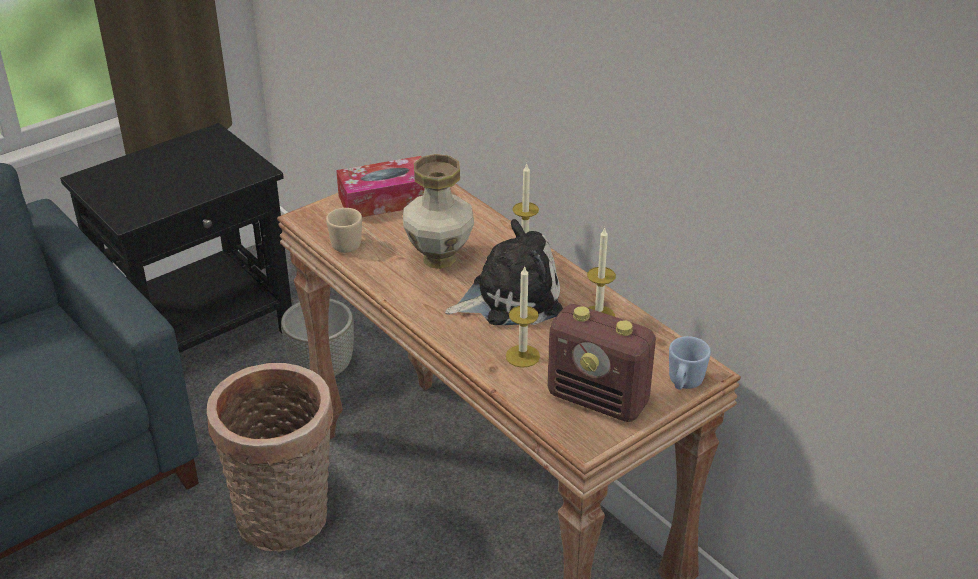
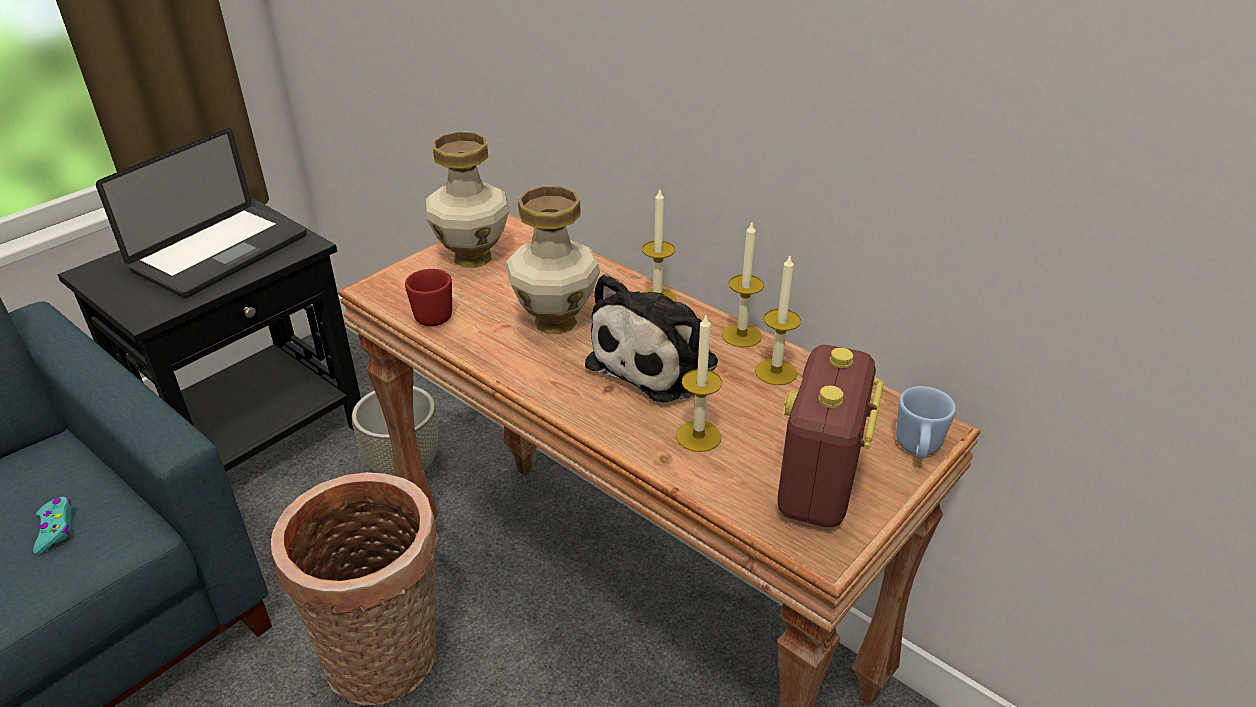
camera: 10 degrees left, 0 degrees up
(51, 377) = (55, 529): none -> turquoise game controller
(189, 171) = (221, 253): none -> laptop
(345, 243) = (431, 314): beige mug -> red mug
(386, 200) = (473, 258): tissue box -> vase
(510, 298) = (658, 361): plush toy -> plush toy turned 150 degrees clockwise
(582, 284) = (741, 335): none -> candle
(599, 400) = (818, 485): radio -> radio turned 90 degrees clockwise

